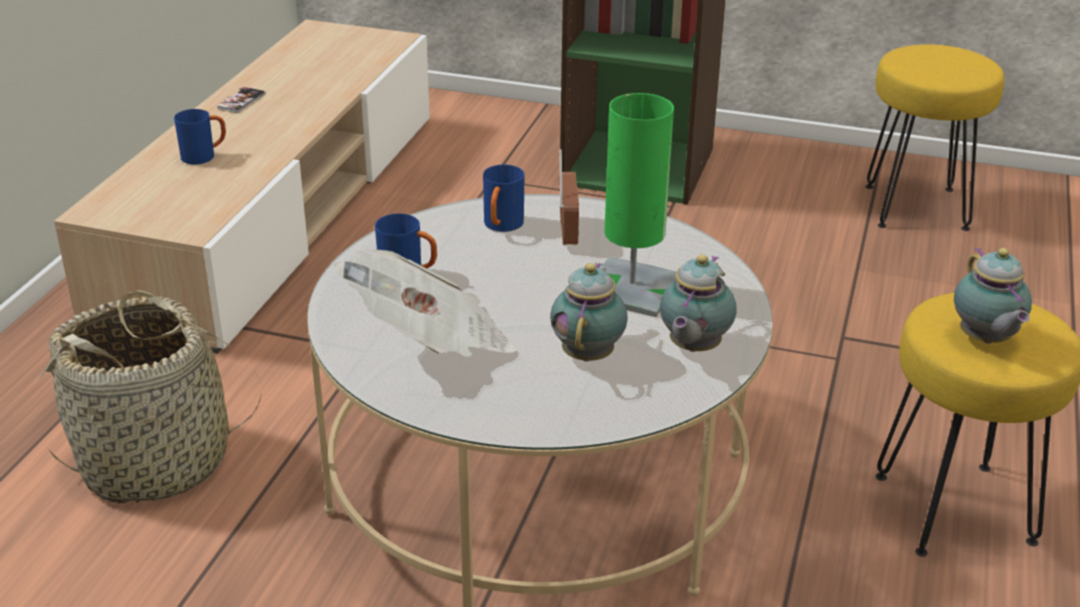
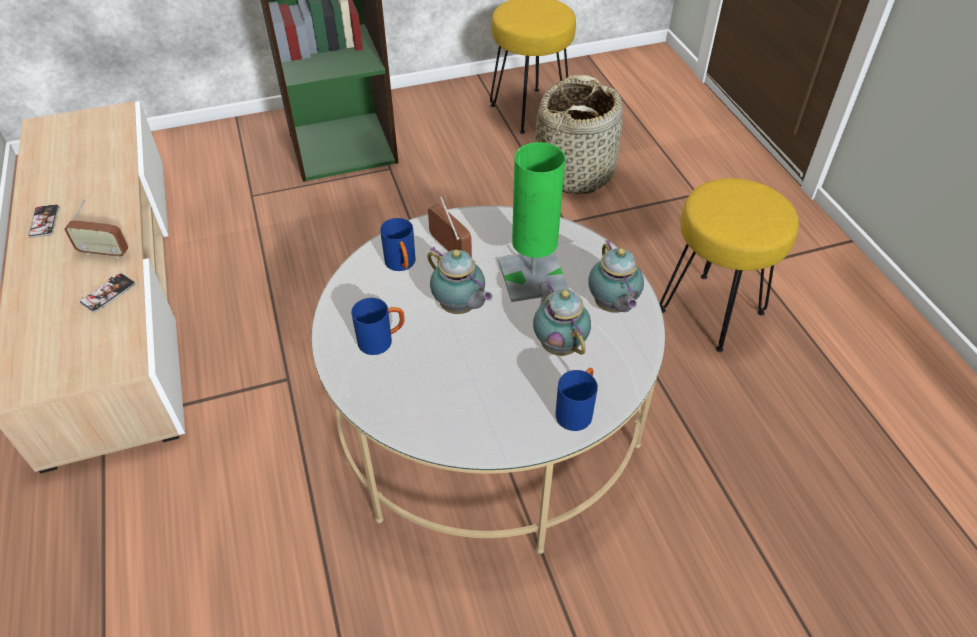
camera: 35 degrees left, 15 degrees up
(157, 461) = (217, 554): basket -> basket (575, 171)
(204, 156) = (64, 288): blue mug -> blue mug (577, 410)
(236, 173) = (108, 293): none -> phone
(265, 142) = (104, 253): none -> radio
(430, 343) = (454, 391): newspaper -> none
(984, 340) = (744, 218): teapot -> teapot (460, 308)

